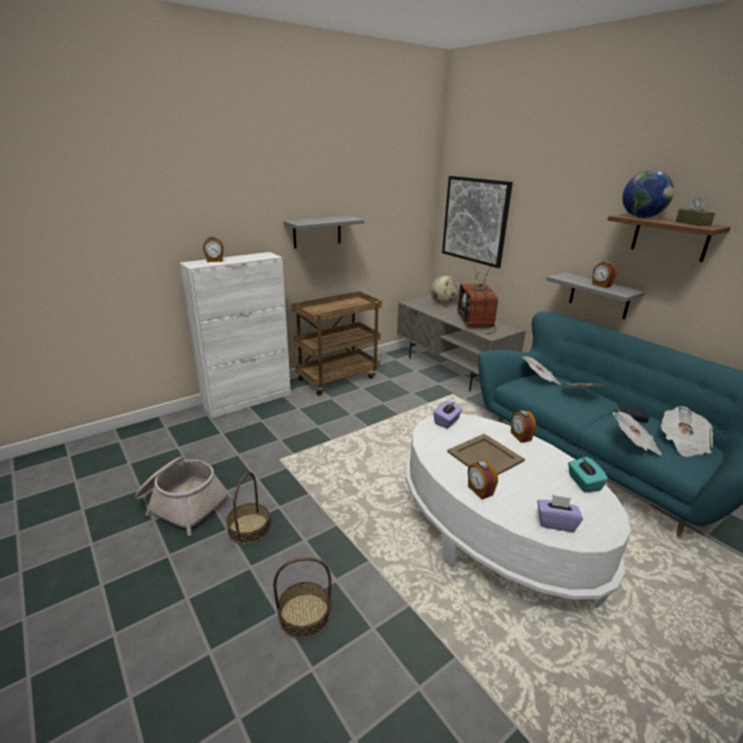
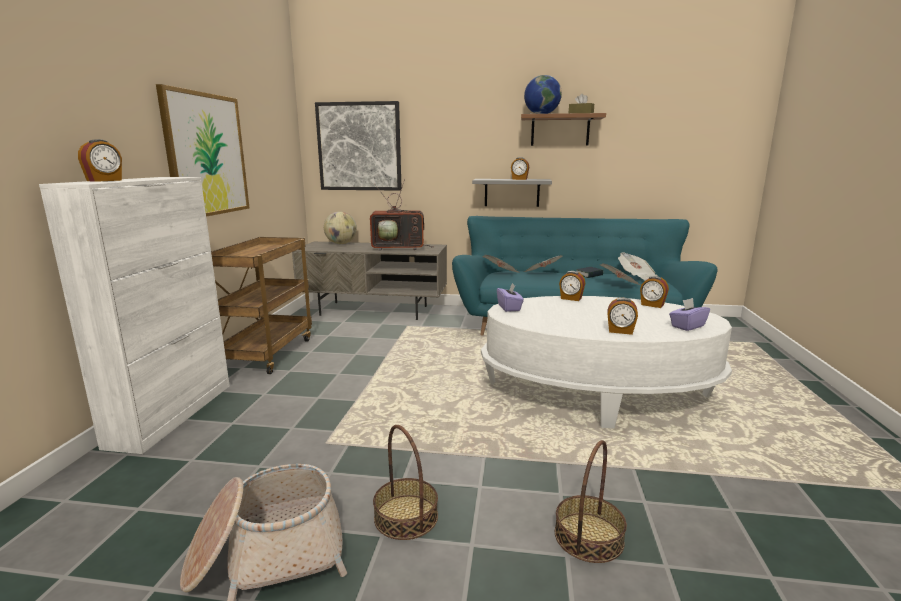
camera: 45 degrees left, 10 degrees down
(317, 232) = (206, 155): grey shelf -> picture
(476, 322) = (400, 248): television -> television turned 45 degrees counterclockwise
(485, 457) = (579, 315): beige tray -> none
(583, 483) = (652, 305): turquoise tissue box -> alarm clock

